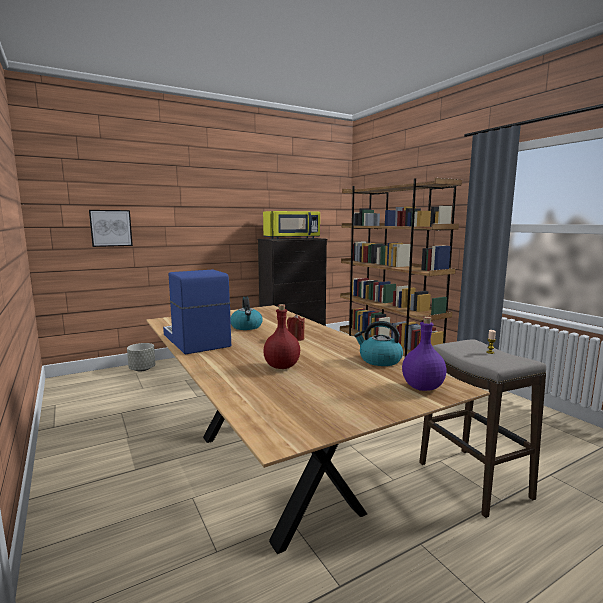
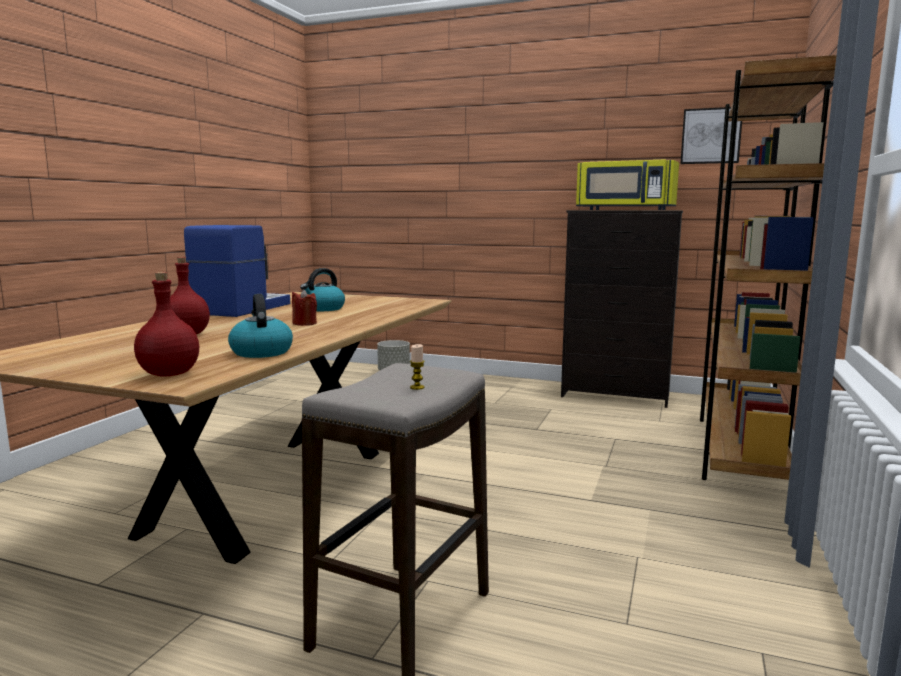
camera: 50 degrees right, 0 degrees up
(111, 228) = (385, 193): picture -> picture (711, 136)
(423, 387) = (169, 374): purple bottle -> red bottle

